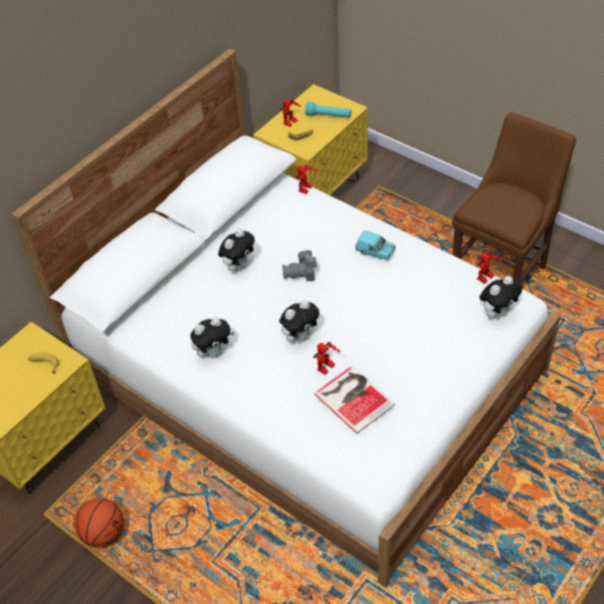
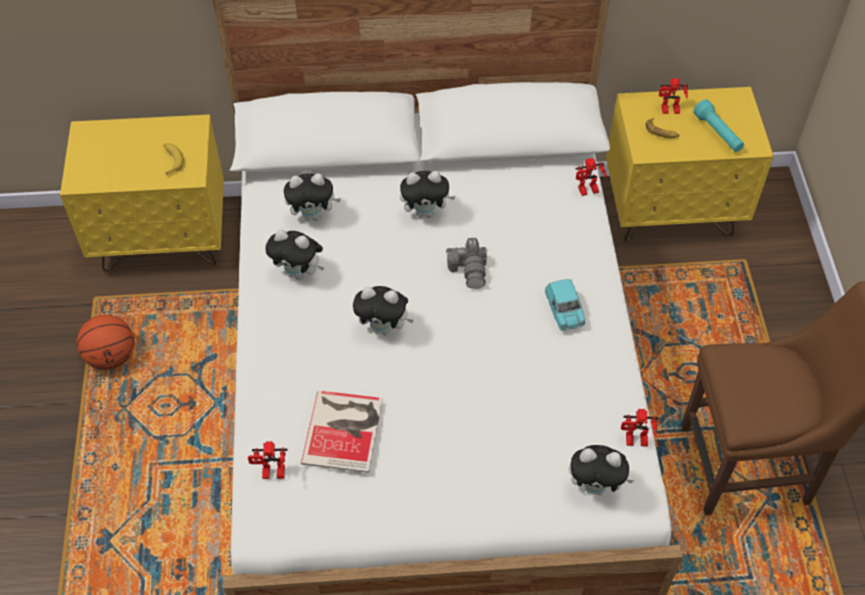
camera: 45 degrees right, 5 degrees up
(178, 318) = (313, 215): none -> plush toy
(302, 273) = (469, 269): camera -> camera turned 135 degrees counterclockwise
(326, 369) = (360, 380): toy robot -> toy robot (271, 474)

